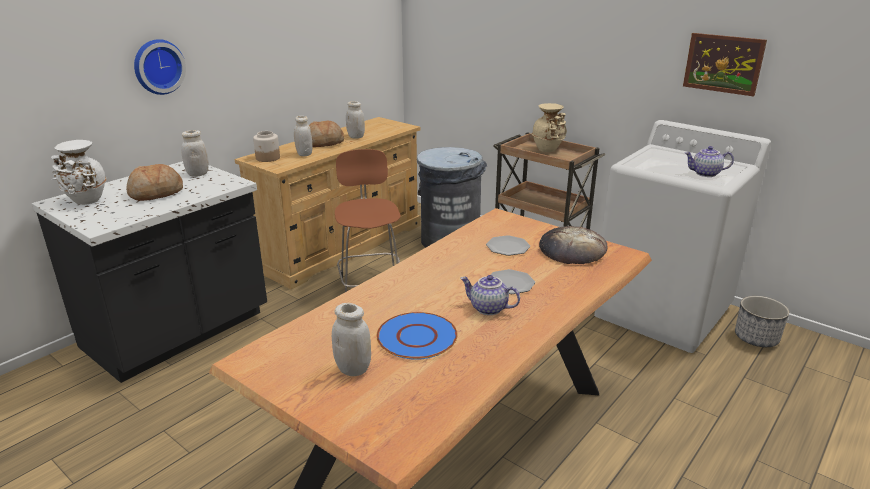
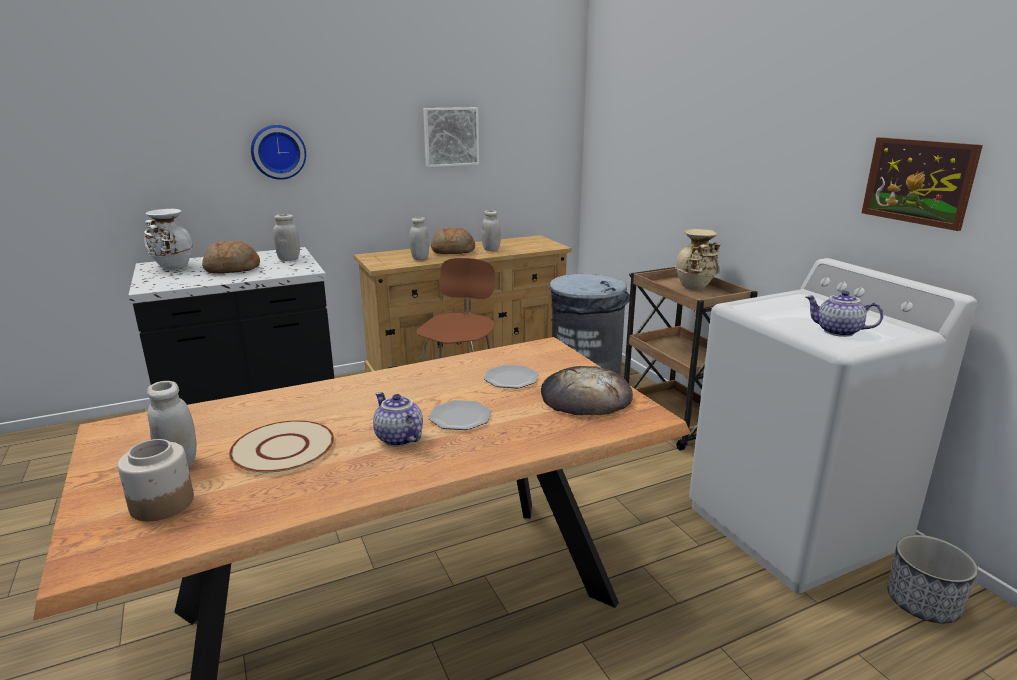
camera: 25 degrees right, 5 degrees down
(268, 158) = (382, 257): jar -> jar (161, 504)
(303, 35) = (450, 136): none -> picture
(417, 337) = (284, 448): blue plate -> beige plate

